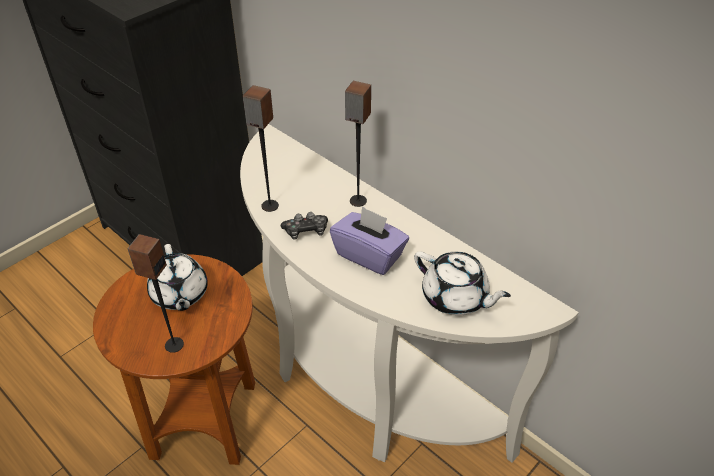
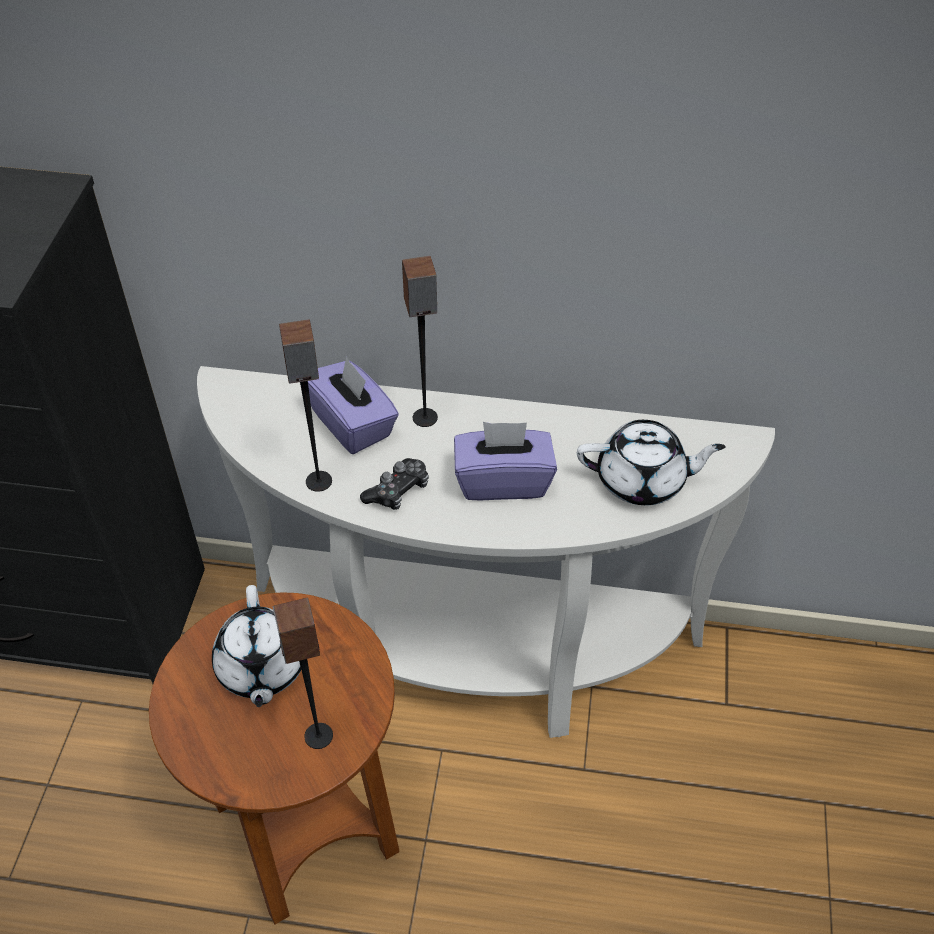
camera: 35 degrees left, 5 degrees up
(179, 294) = (261, 668): white teapot -> white teapot turned 45 degrees clockwise
(316, 185) = (353, 423): none -> purple tissue box

